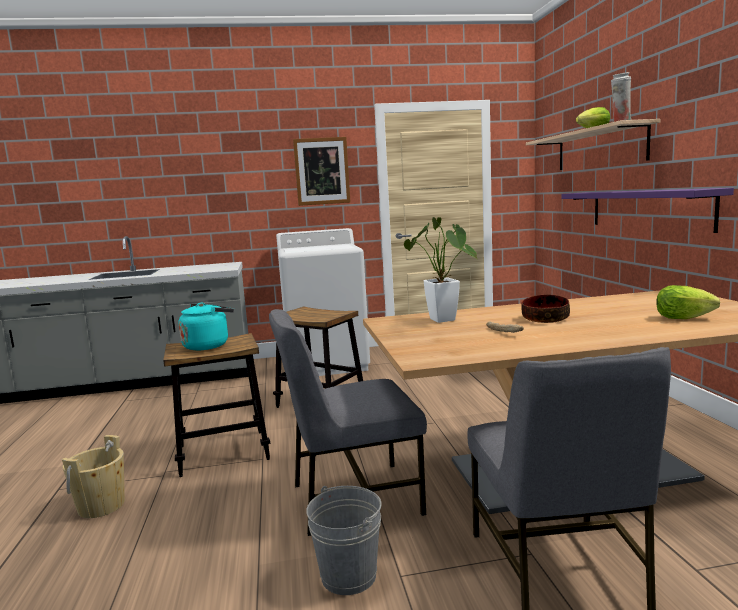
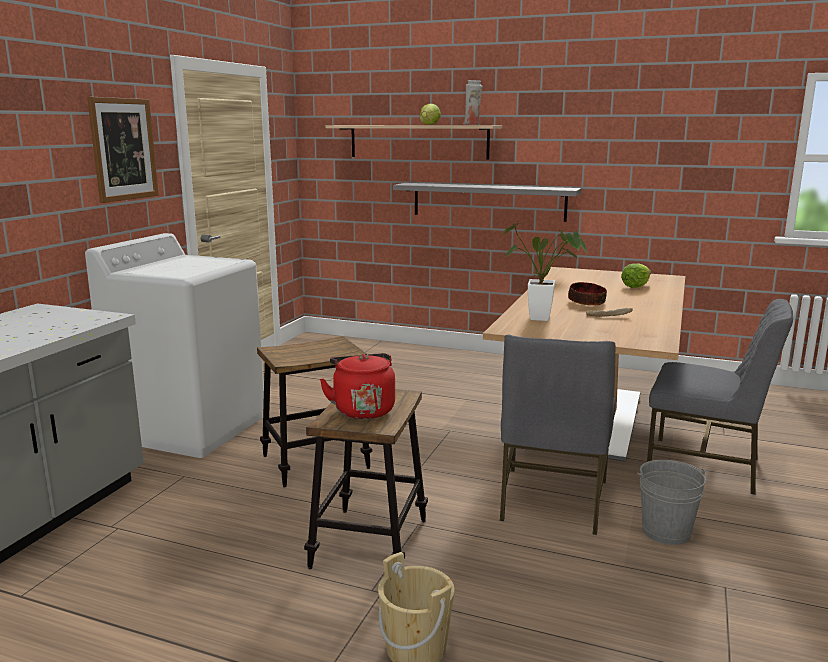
camera: 60 degrees left, 5 degrees up
(208, 345) = (362, 409): turquoise kettle -> red kettle
(647, 209) = (488, 201): purple shelf -> grey shelf

